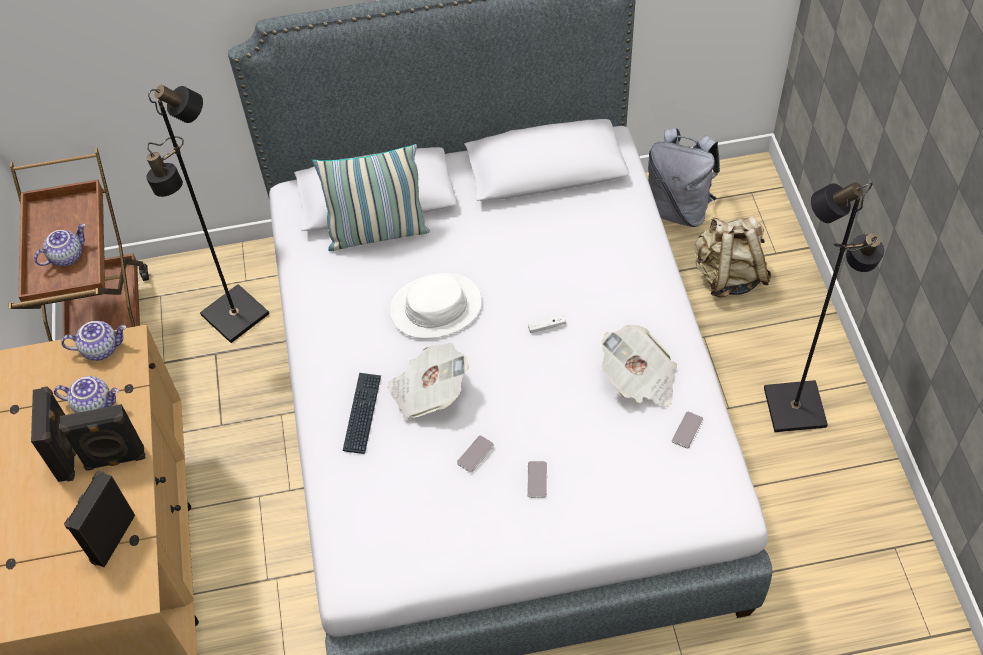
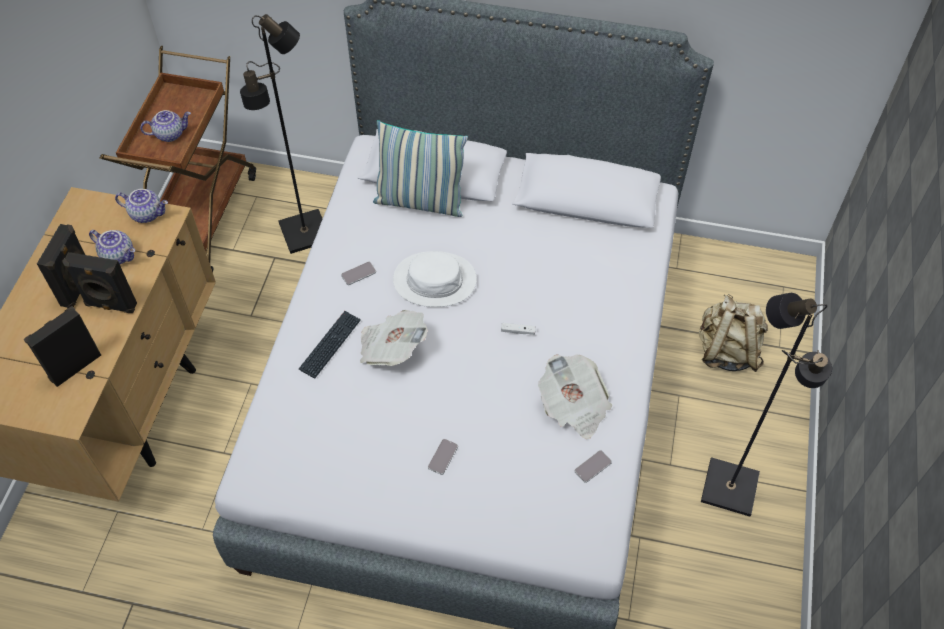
camera: 20 degrees right, 0 degrees up
(475, 454) = (402, 414): phone -> phone (358, 273)
(678, 209) = (710, 277): grey backpack -> none

